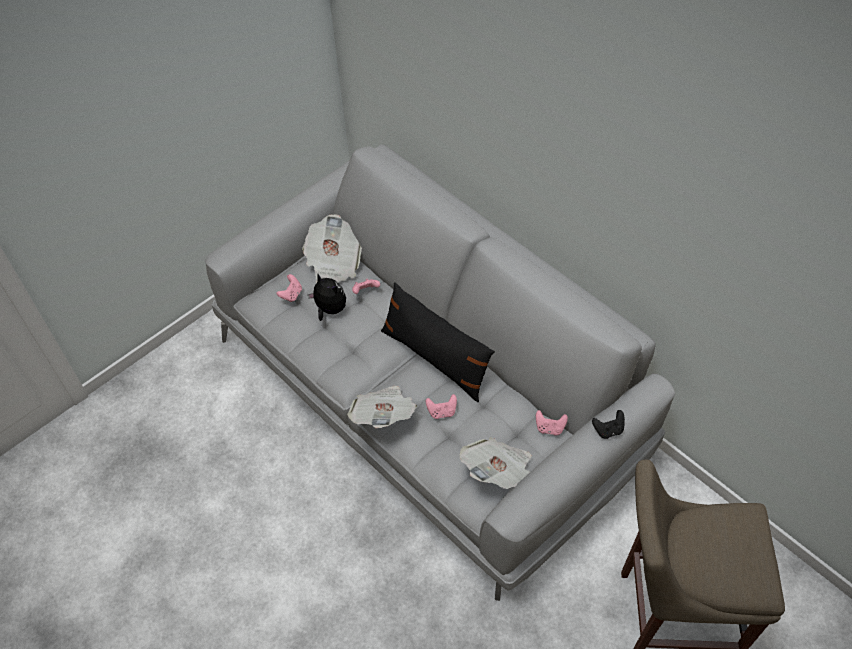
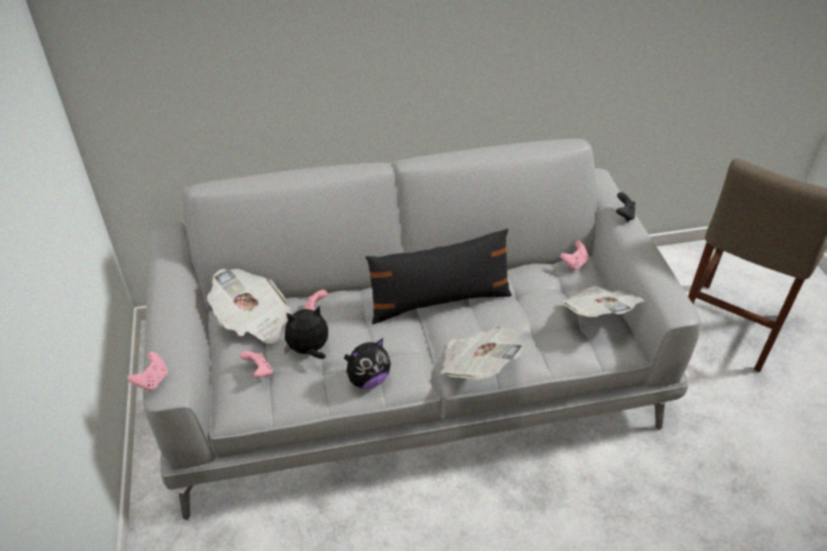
camera: 60 degrees left, 10 degrees down
(328, 357) = (368, 379): none -> plush toy
(442, 412) = (505, 323): pink game controller -> pink game controller (152, 380)

